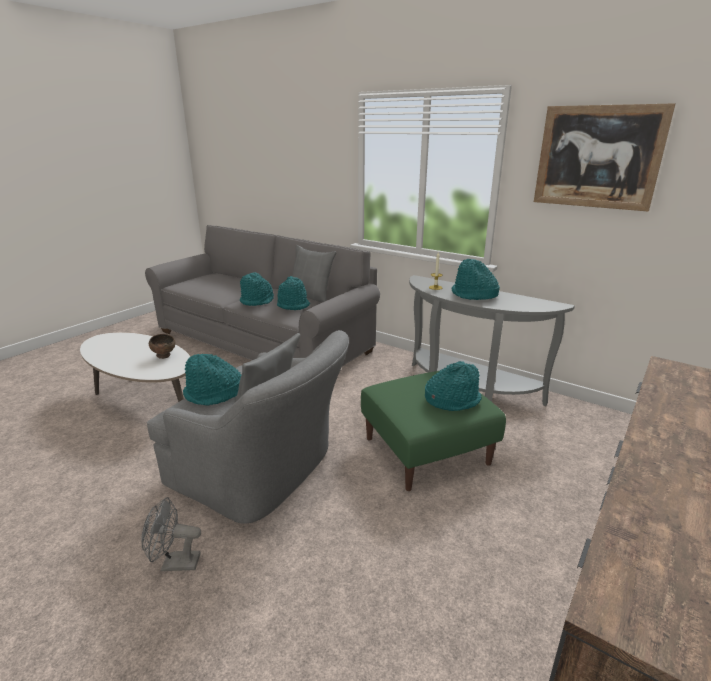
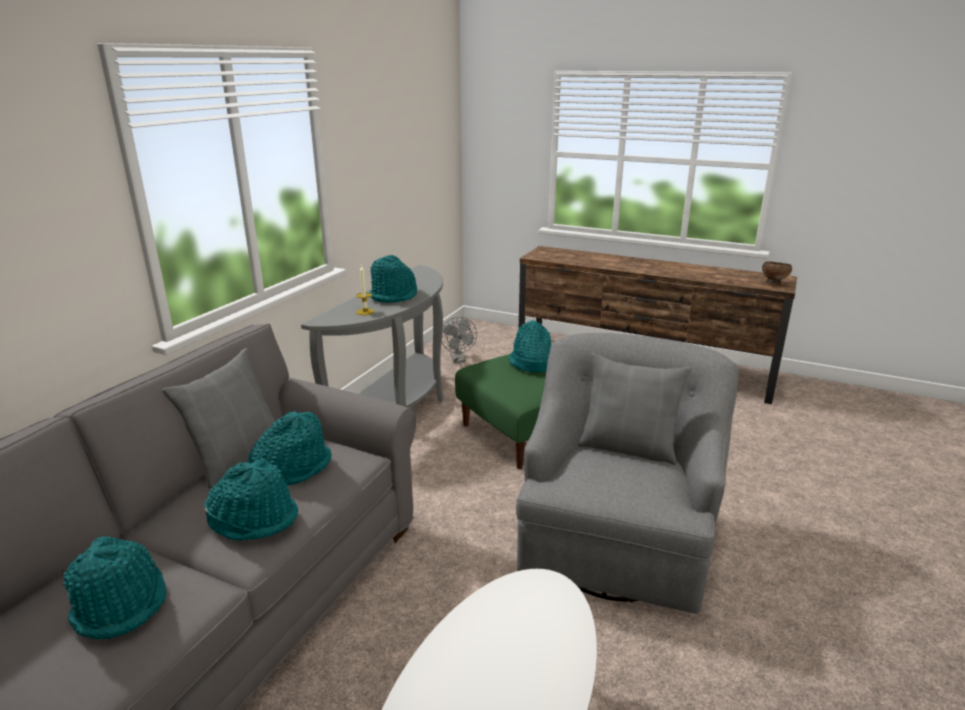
camera: 100 degrees left, 0 degrees up
(165, 356) = (494, 624): brown bowl -> brown bowl (773, 284)
(174, 563) = (778, 562): grey fan -> grey fan (458, 360)
(214, 394) = (629, 484): turquoise hat -> turquoise hat (121, 603)
(597, 157) = (380, 123): picture -> none

